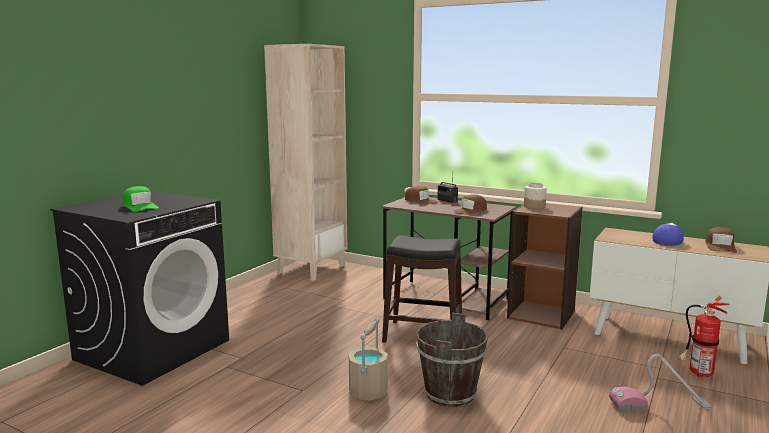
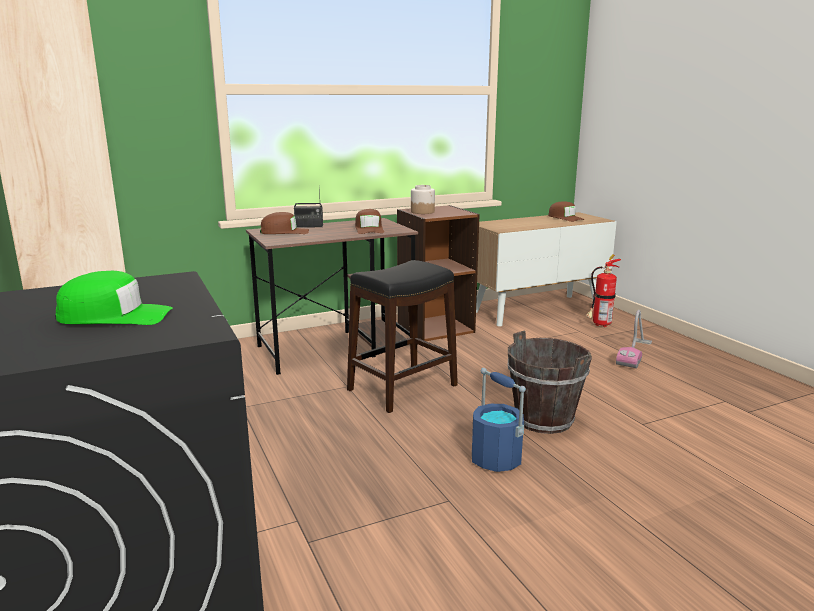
camera: 55 degrees left, 5 degrees up
(368, 392) = (496, 459): beige bucket -> blue bucket
(668, 241) = (533, 221): cap -> none

